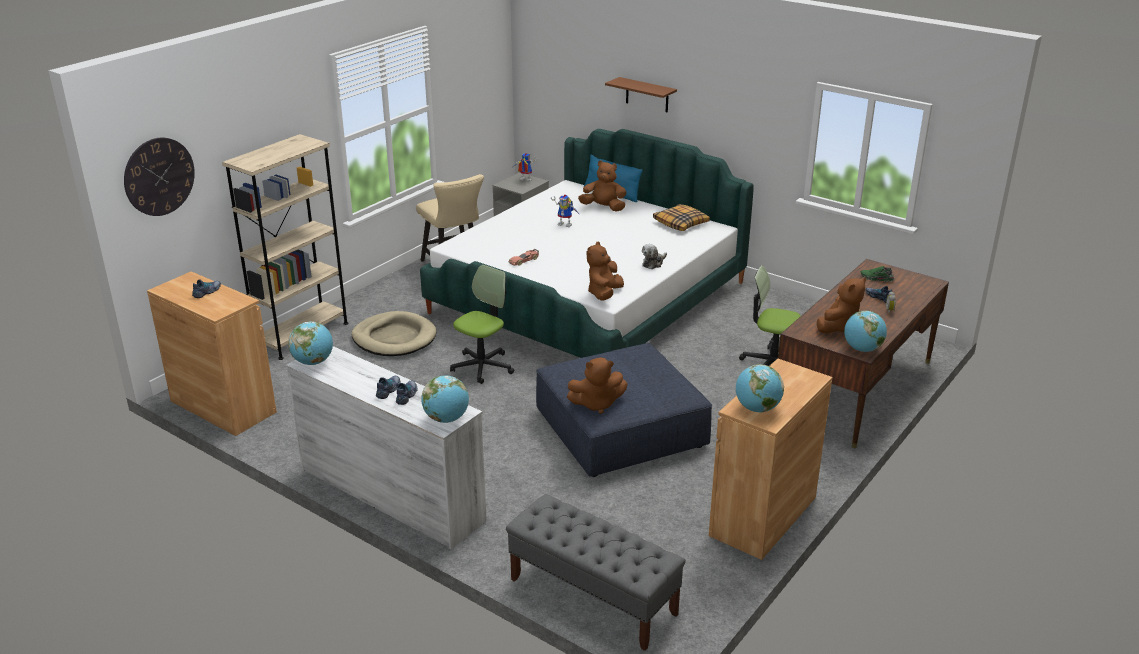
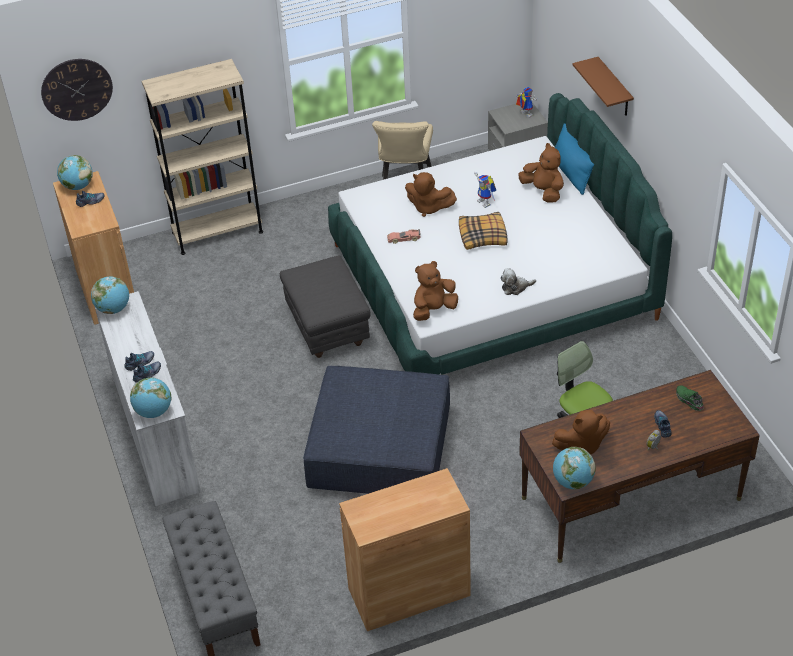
camera: 35 degrees right, 15 degrees up
(394, 338) = (285, 265): beige dog bed -> none
(482, 367) = (328, 329): office chair -> grey ottoman
(596, 404) = (335, 427): brown plush toy -> brown plush toy (428, 207)
(681, 223) = (596, 242): pillow -> pillow (483, 236)
(757, 408) = (371, 514): globe -> globe (78, 186)

